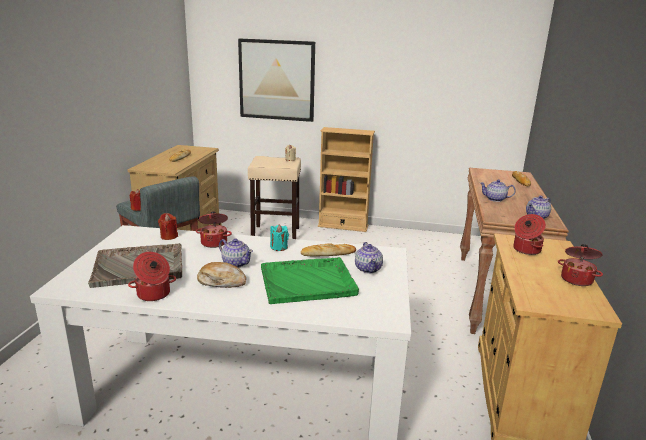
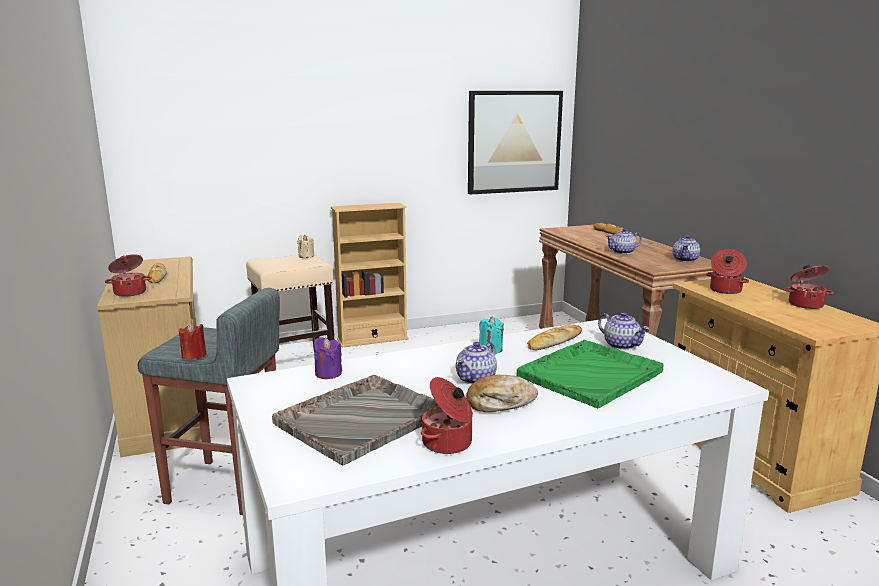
camera: 30 degrees left, 5 degrees down
(169, 236) = (328, 373): red candle -> purple candle
(214, 242) = (403, 364): cooking pot -> cooking pot (130, 292)
(236, 263) = (476, 379): teapot -> teapot turned 120 degrees clockwise
(277, 80) = (253, 147): picture -> picture (514, 142)

